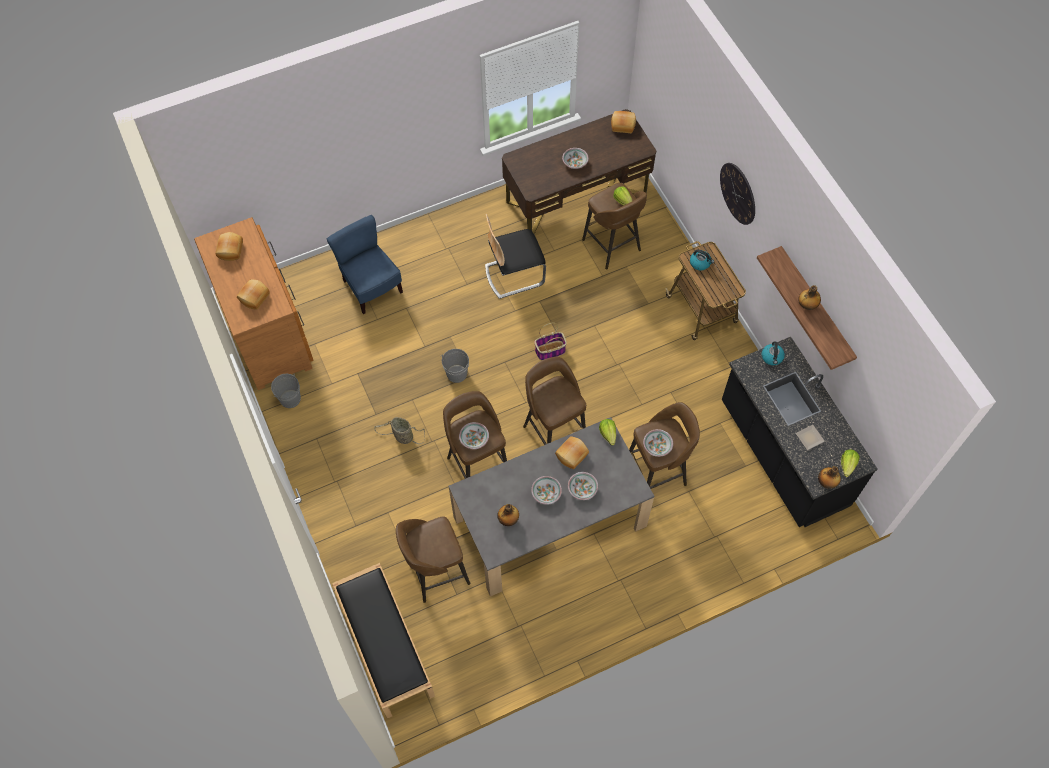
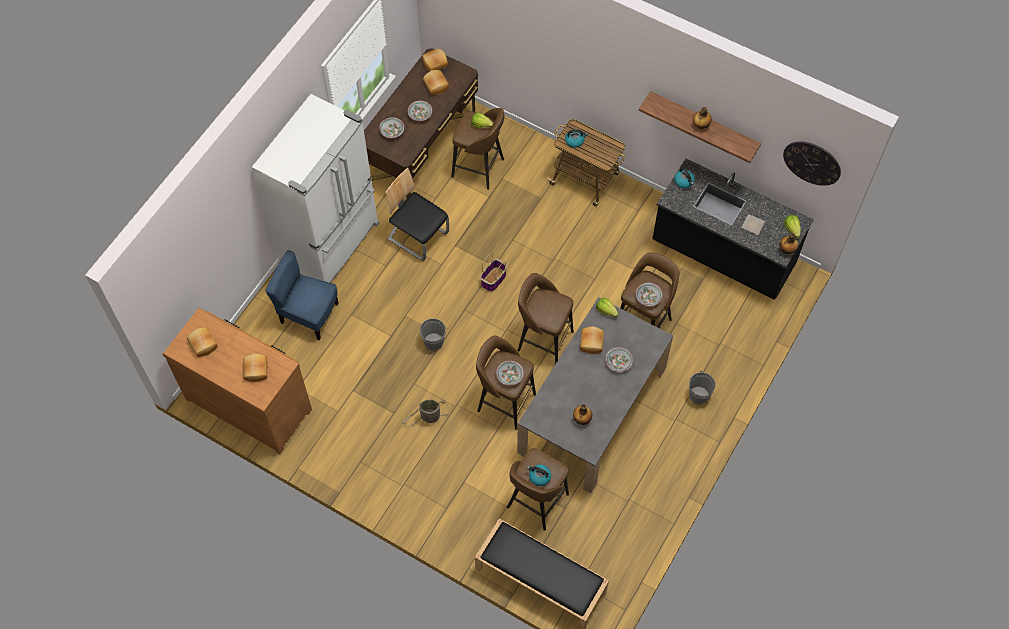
camera: 35 degrees left, 0 degrees up
(290, 399) = (313, 444): grey bucket -> grey bucket (698, 395)
(429, 547) = (539, 477): none -> kettle
(436, 239) = (332, 244): none -> white fridge
(514, 274) = (418, 236): chair -> chair turned 90 degrees clockwise
(546, 493) = (594, 382): bowl -> bowl (392, 131)
(608, 145) = (435, 86): none -> bread
(738, 193) = (586, 68): wall clock -> wall clock (812, 163)

